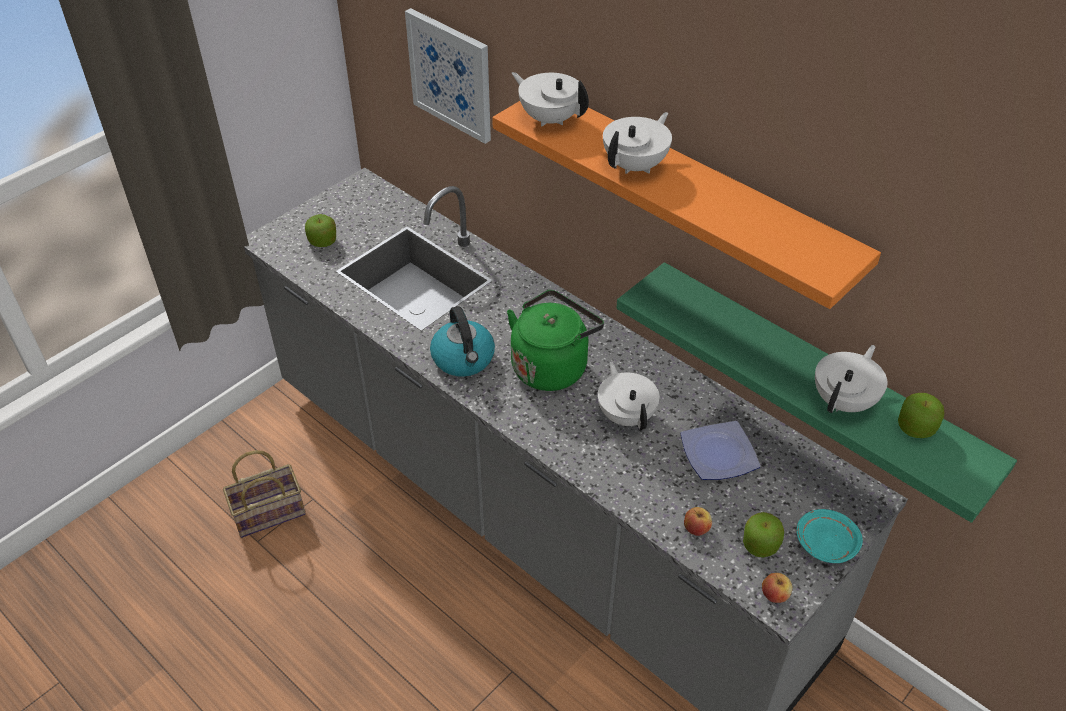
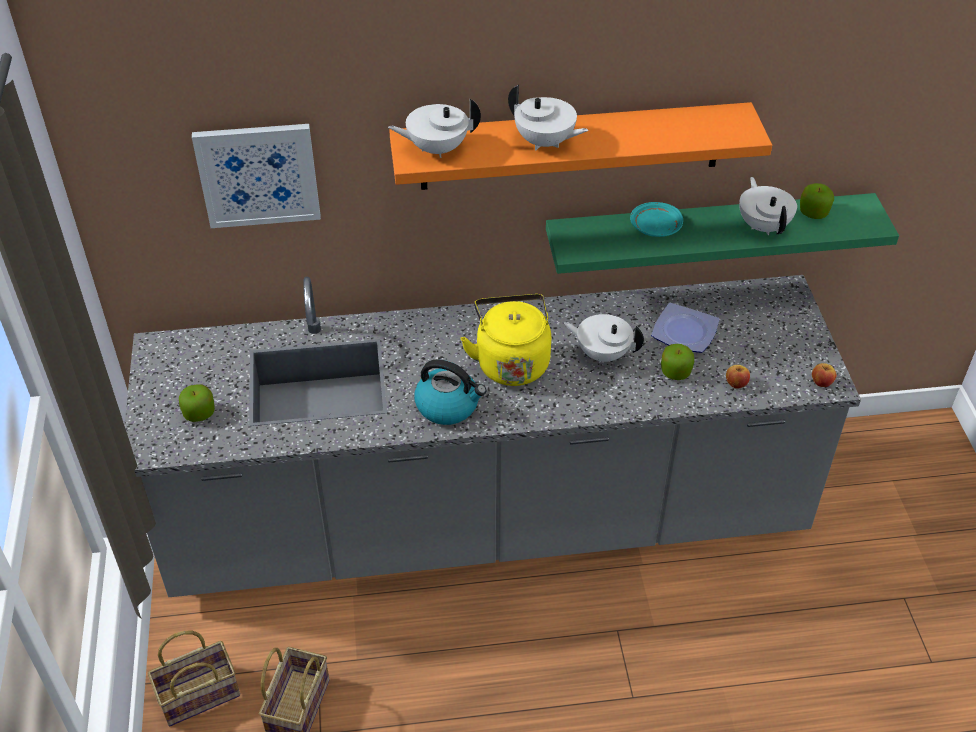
camera: 50 degrees left, 0 degrees up
(237, 453) = (200, 693): none -> basket
(552, 365) = (511, 362): green kettle -> yellow kettle
(636, 165) = (545, 142): white teapot -> white teapot turned 135 degrees clockwise
(760, 545) = (777, 362): apple -> apple (675, 372)
(825, 543) = (803, 332): turquoise plate -> turquoise plate (655, 227)

